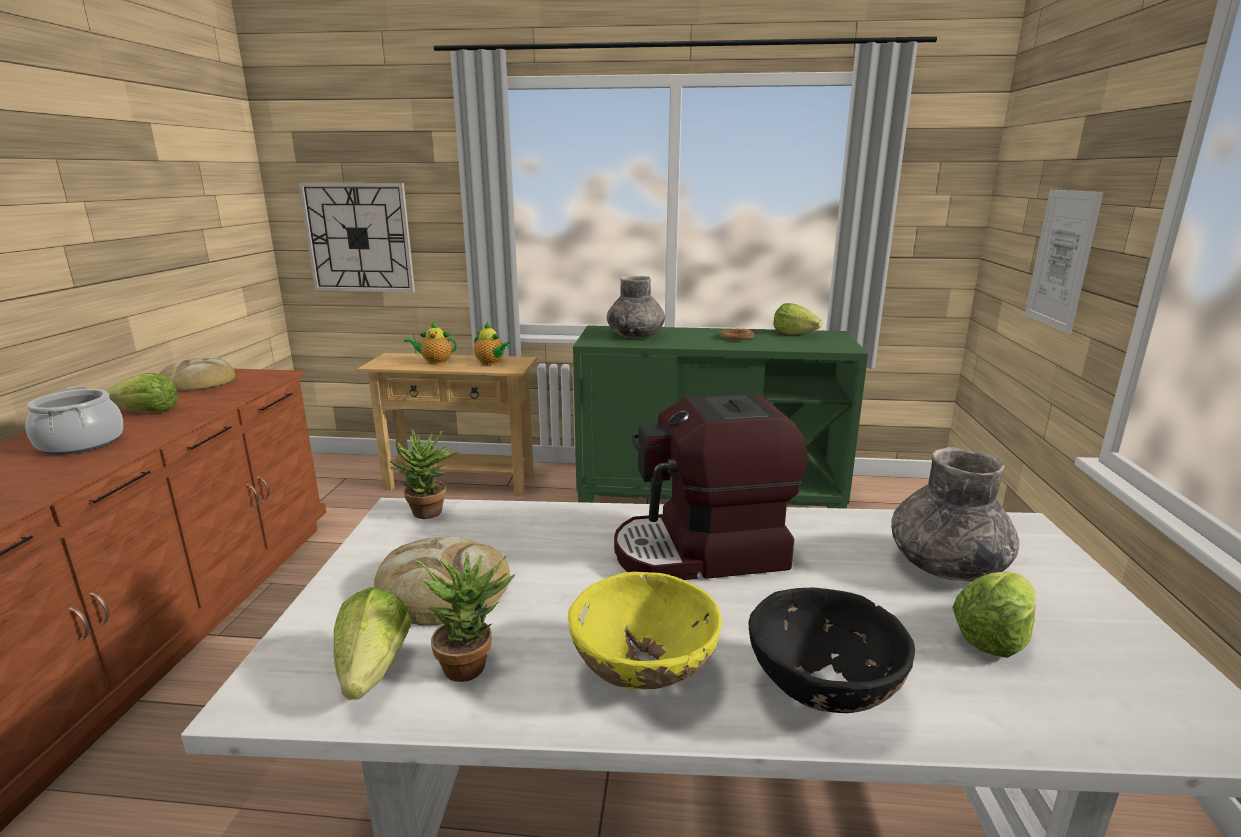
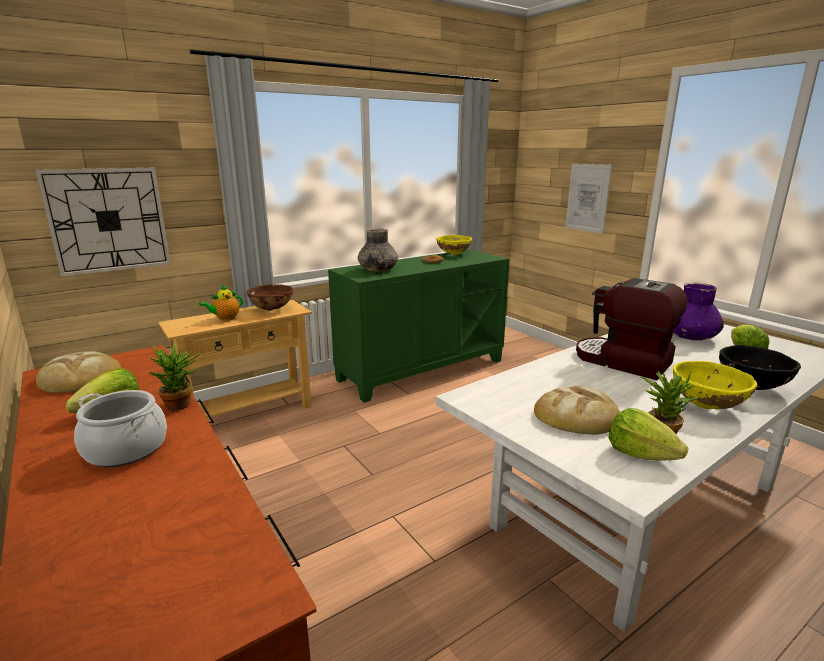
camera: 40 degrees left, 0 degrees up
(429, 515) = (485, 392): potted plant -> potted plant (182, 406)
(491, 363) = (272, 310): teapot -> brown bowl
(702, 552) = (622, 361): coffee machine -> coffee machine turned 90 degrees clockwise
(794, 334) = (453, 254): lettuce -> yellow bowl
(946, 566) = (689, 337): grey vase -> purple vase

